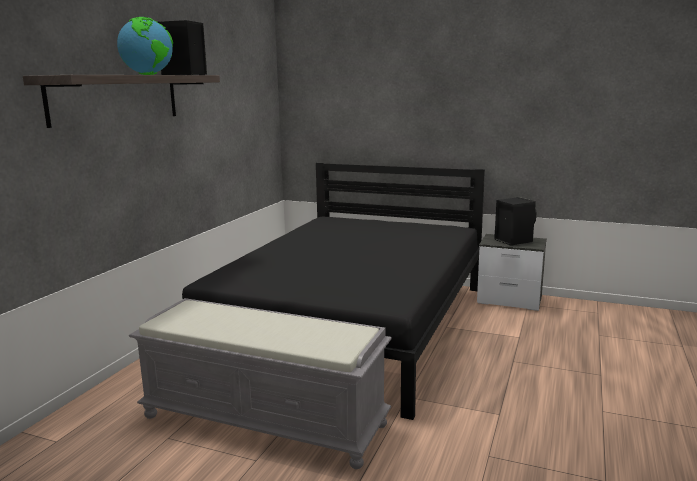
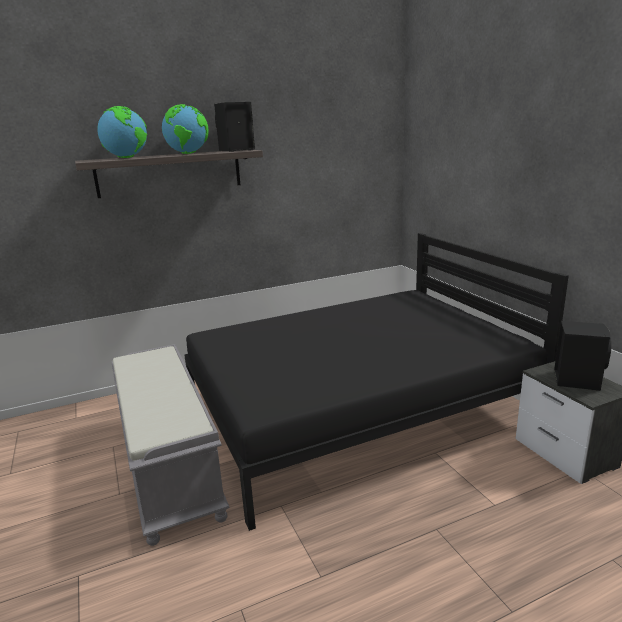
camera: 45 degrees right, 5 degrees up
(96, 74) = (127, 158): none -> globe

